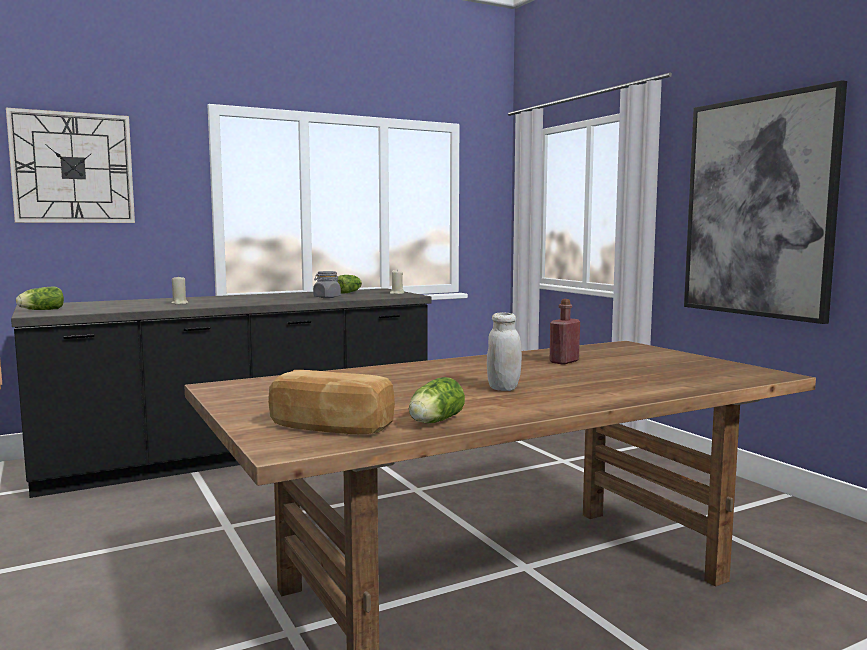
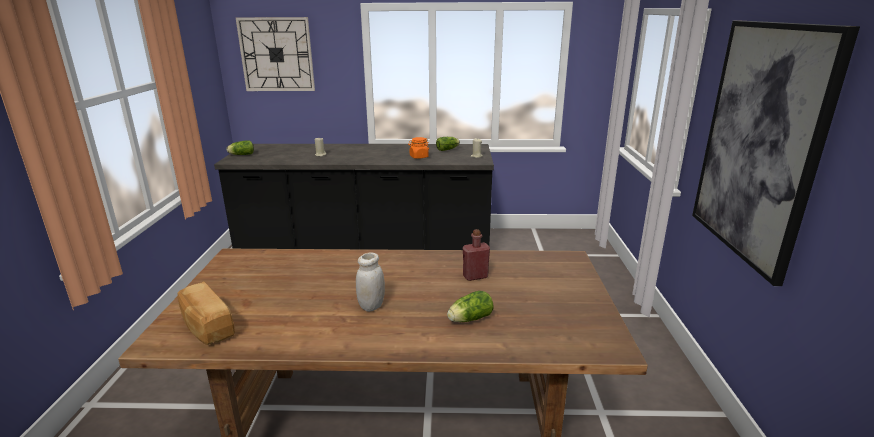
camera: 30 degrees right, 15 degrees up
(327, 297) = (418, 157): grey jar -> orange jar
(434, 422) = (263, 339): lettuce -> lettuce (468, 319)

